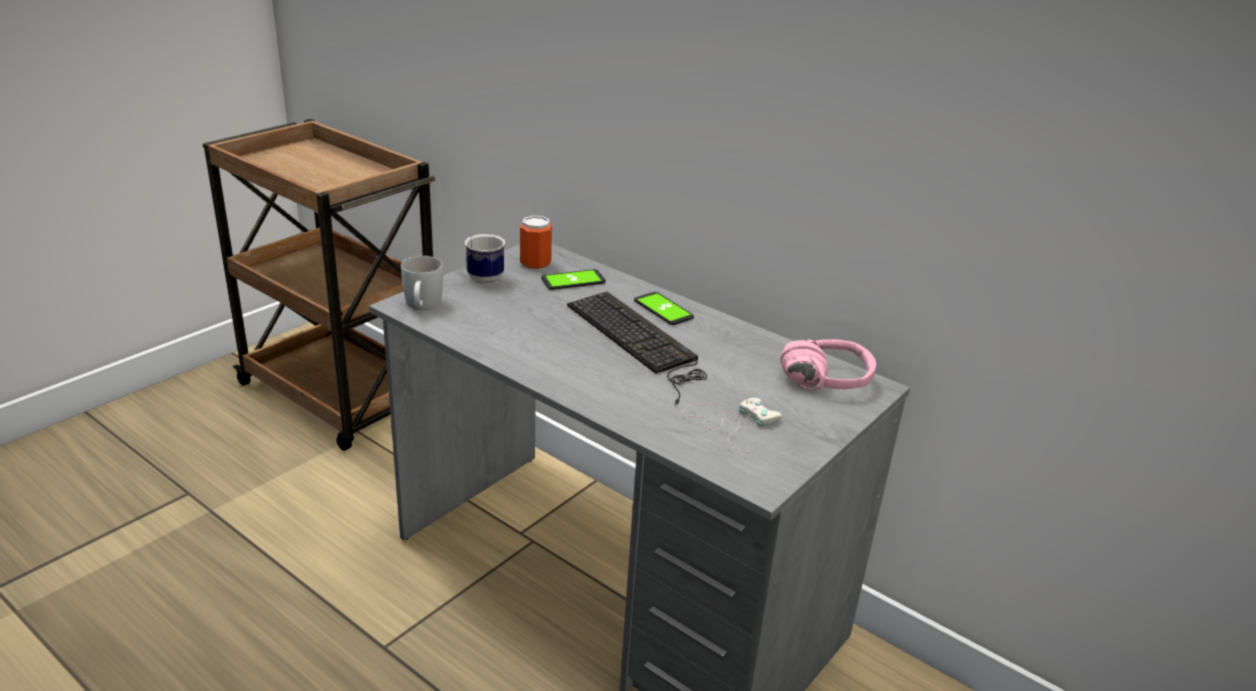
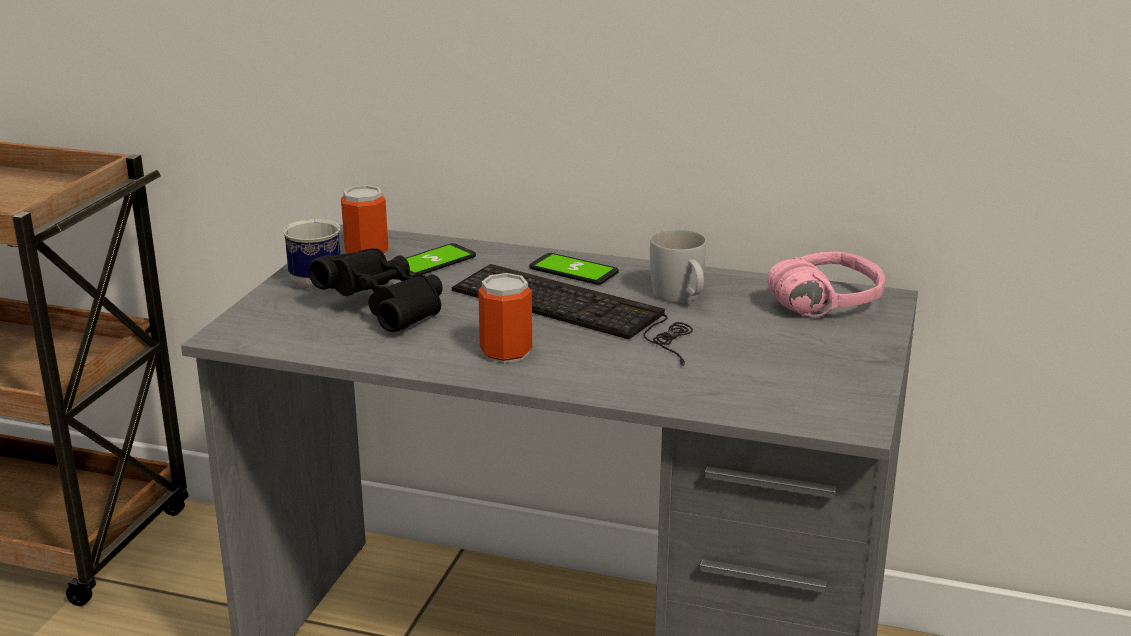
camera: 20 degrees left, 5 degrees down
(422, 306) = (259, 330): white mug -> white mug (681, 298)
(513, 310) = (386, 310): none -> black binoculars
(564, 362) = (506, 353): none -> can
(730, 422) = (761, 370): white game controller -> none

